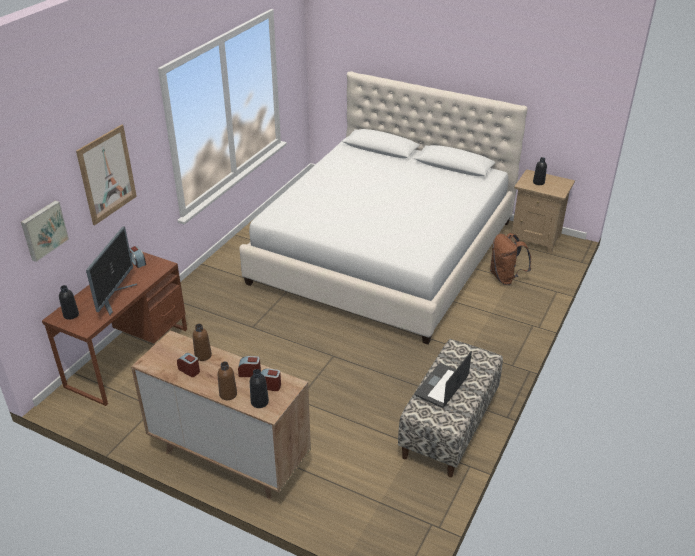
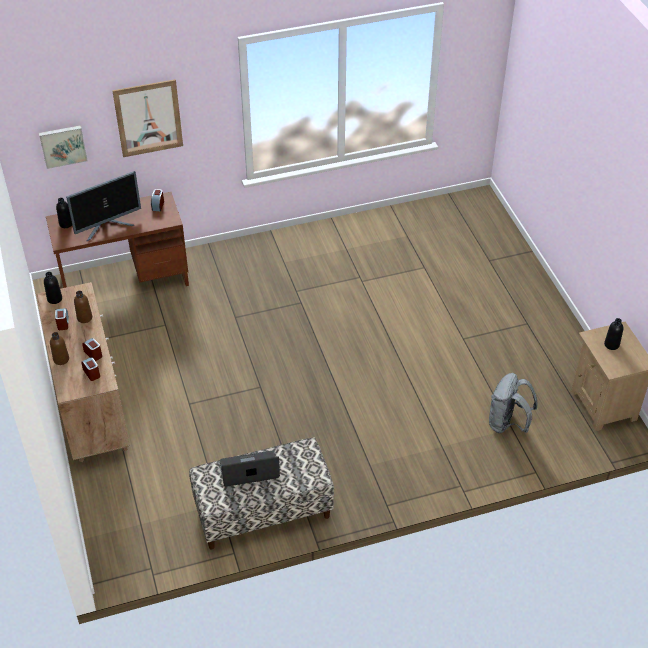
camera: 45 degrees right, 10 degrees up
(259, 402) = (71, 380): black bottle -> black bottle (54, 299)
(384, 251) = (434, 319): white bed -> none
(505, 278) = (507, 423): brown backpack -> grey backpack

